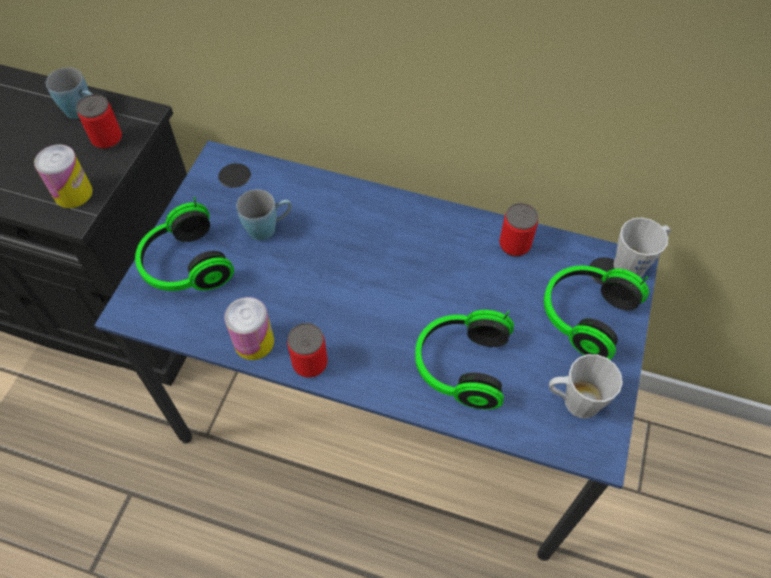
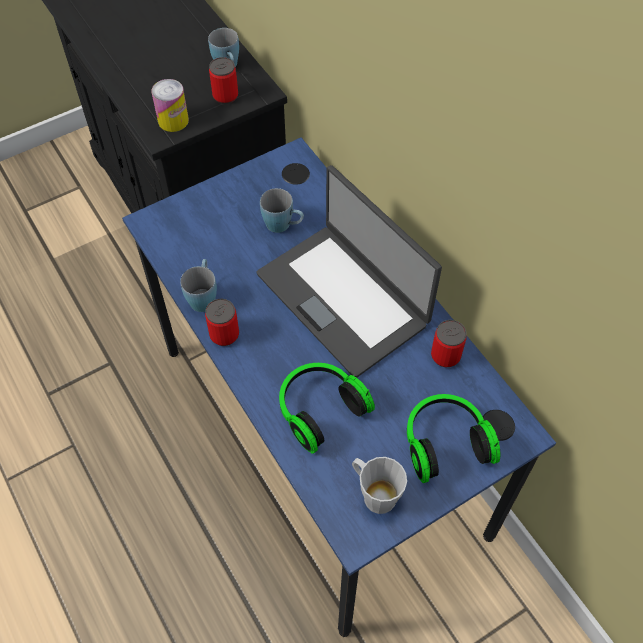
camera: 40 degrees right, 0 degrees up
(184, 266) = (207, 215): headphones -> none
(254, 342) = (203, 295): can -> blue mug
(385, 255) = (344, 298): none -> laptop
(635, 263) = (527, 434): grey mug -> none

